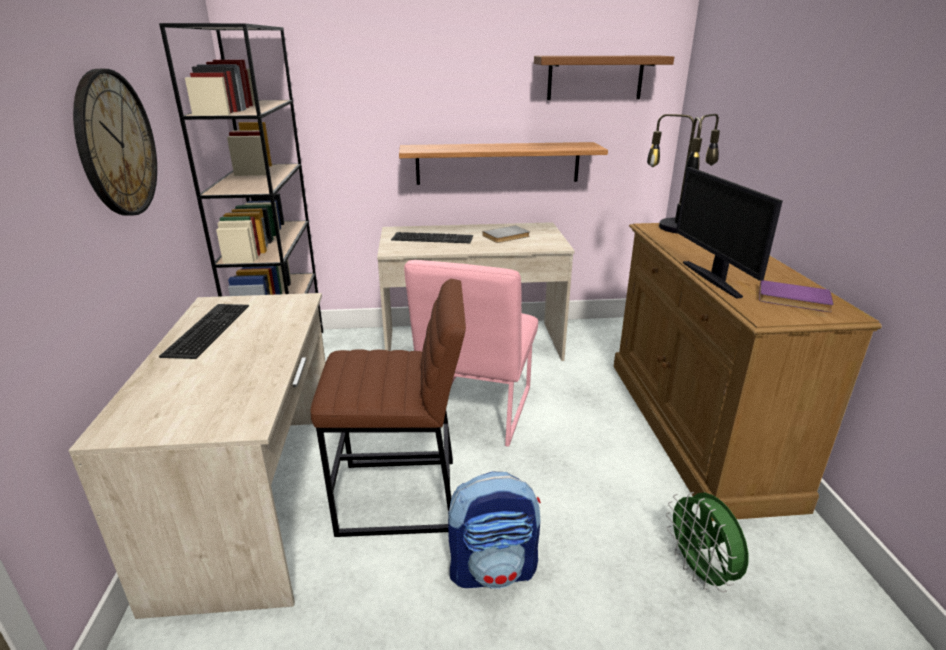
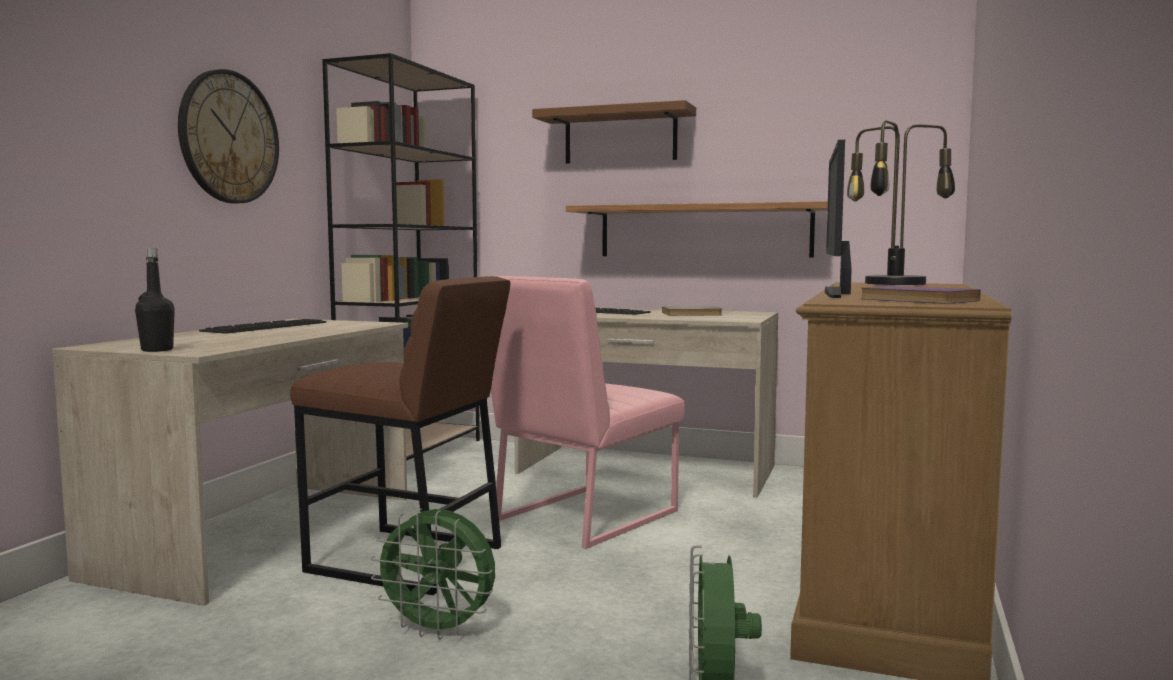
camera: 25 degrees right, 20 degrees down
(199, 429) = (157, 350): none -> black bottle
(493, 569) = (439, 630): backpack -> green fan
(595, 78) = (831, 121): brown shelf -> brown shelf (620, 136)

